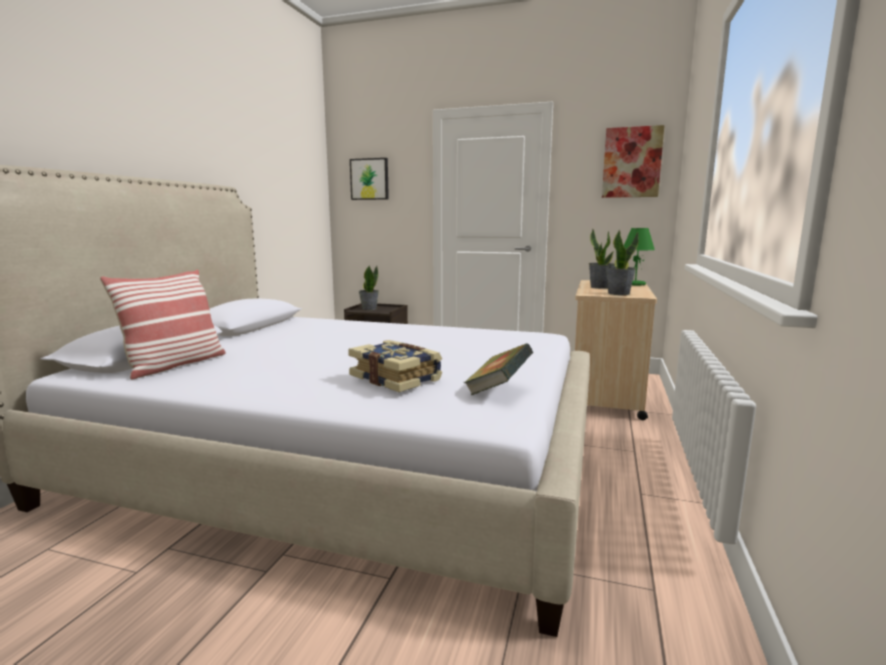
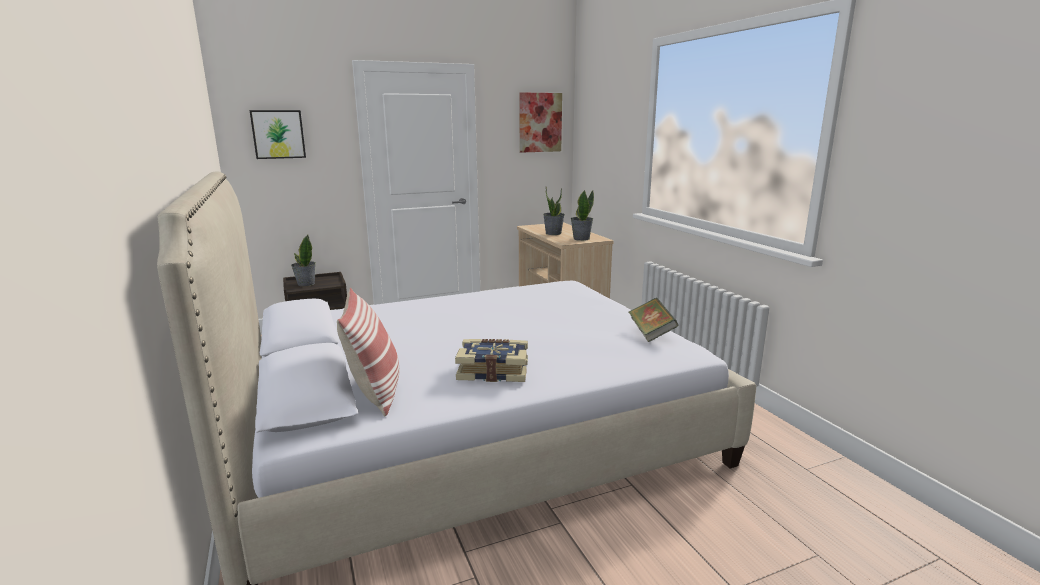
camera: 40 degrees left, 5 degrees up
(396, 378) = (583, 344): book -> book (493, 371)
(635, 284) = (564, 226): green table lamp -> none

